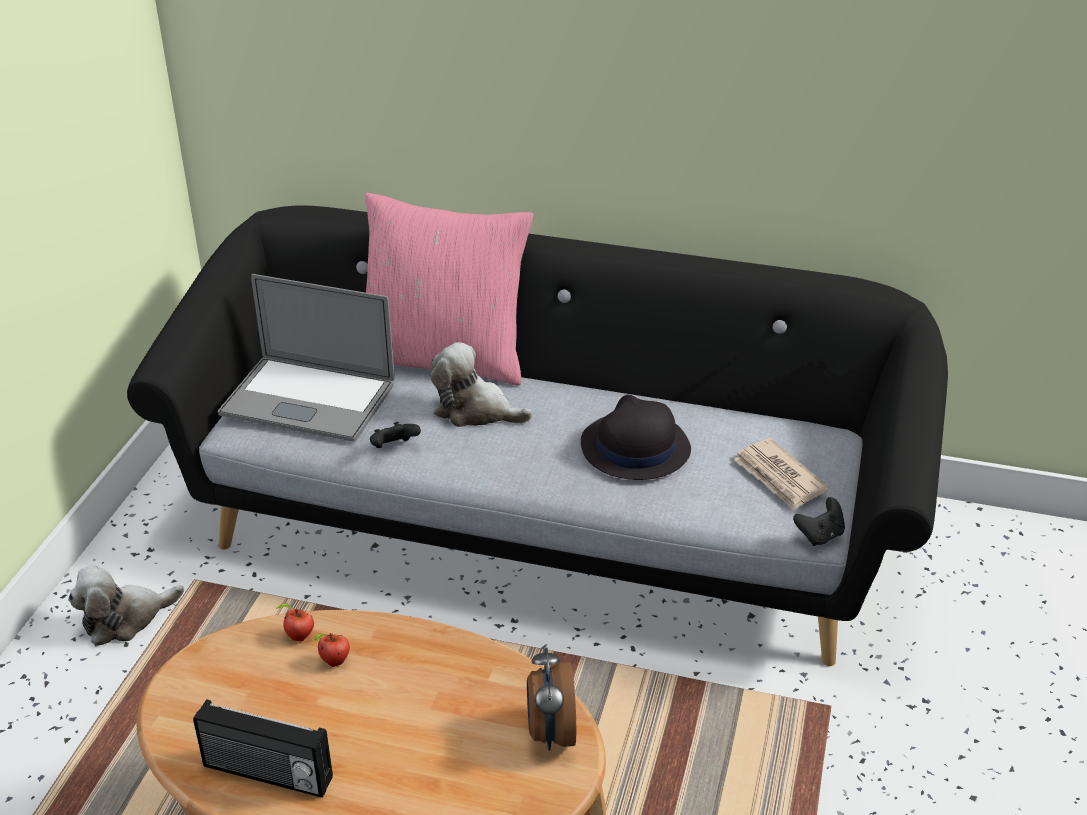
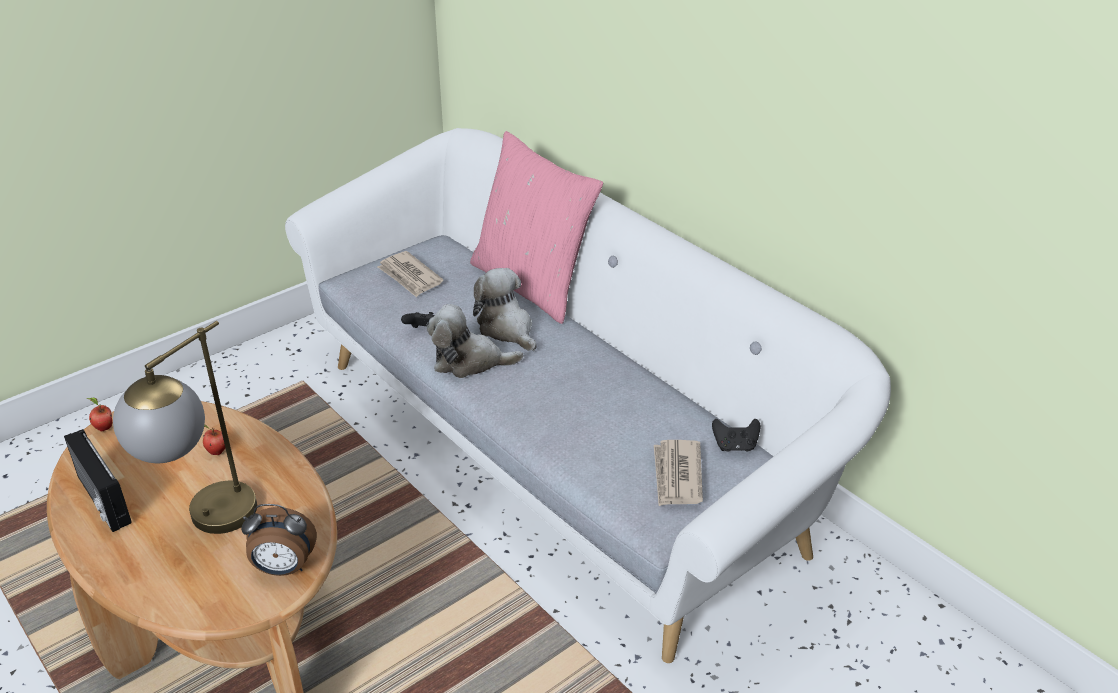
camera: 35 degrees right, 0 degrees up
(125, 619) = (242, 387): plush toy -> plush toy (469, 361)
(298, 637) = (215, 425): apple -> apple (103, 428)
(308, 399) = (410, 277): laptop -> newspaper
(419, 737) = (206, 526): none -> table lamp
(543, 524) = (559, 448): black sofa -> white sofa
(550, 732) = (283, 568): alarm clock -> alarm clock turned 120 degrees counterclockwise
(634, 448) = (588, 403): black hat -> none
(820, 535) = (659, 536): black game controller -> black game controller (735, 446)

